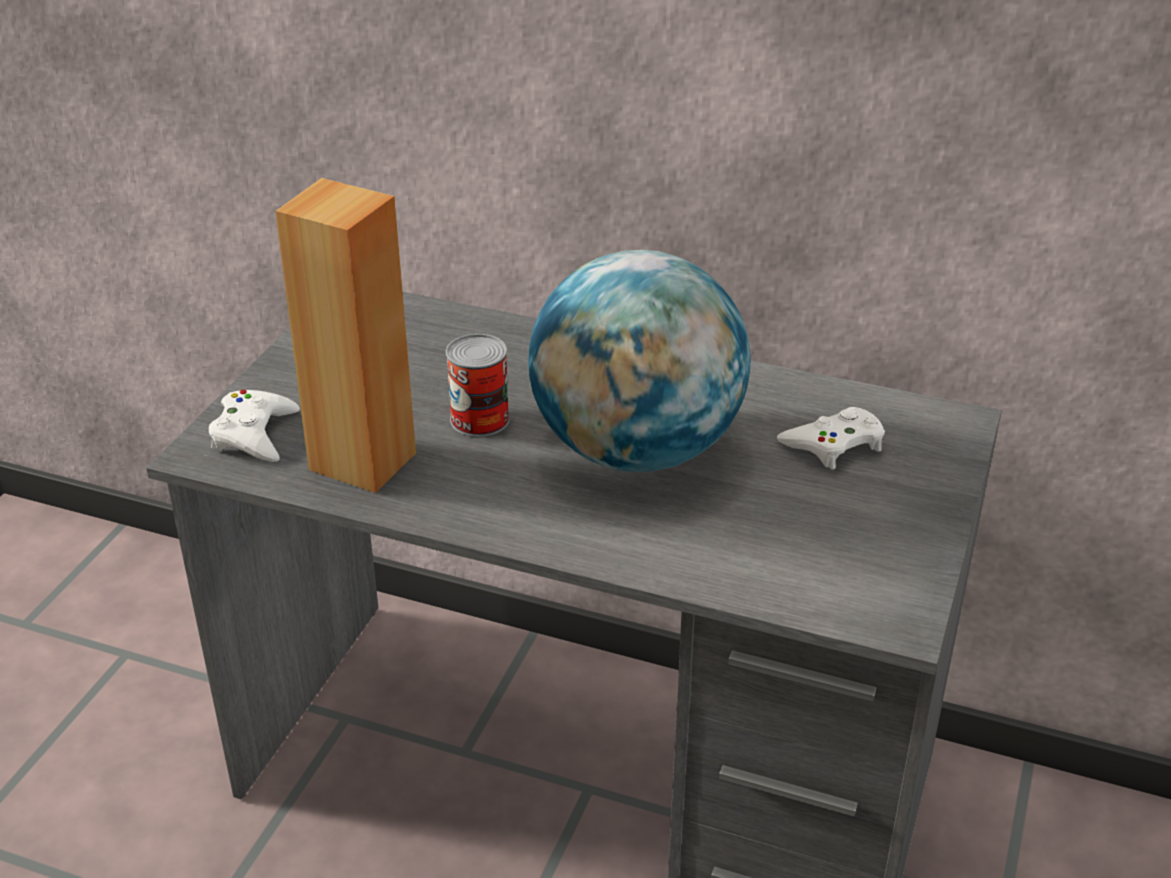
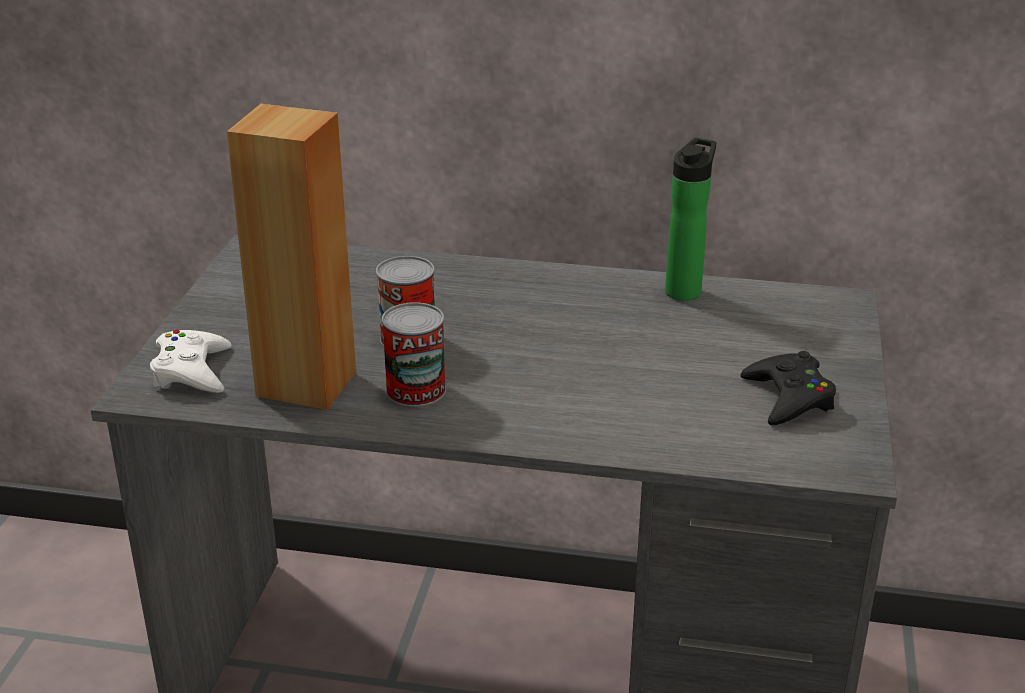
camera: 10 degrees left, 5 degrees down
(470, 480) = (416, 390): none -> can
(636, 451) = (563, 351): globe -> none
(789, 389) = (685, 289): none -> bottle
(834, 444) = (740, 330): white game controller -> none
(859, 532) = (788, 398): none -> black game controller

